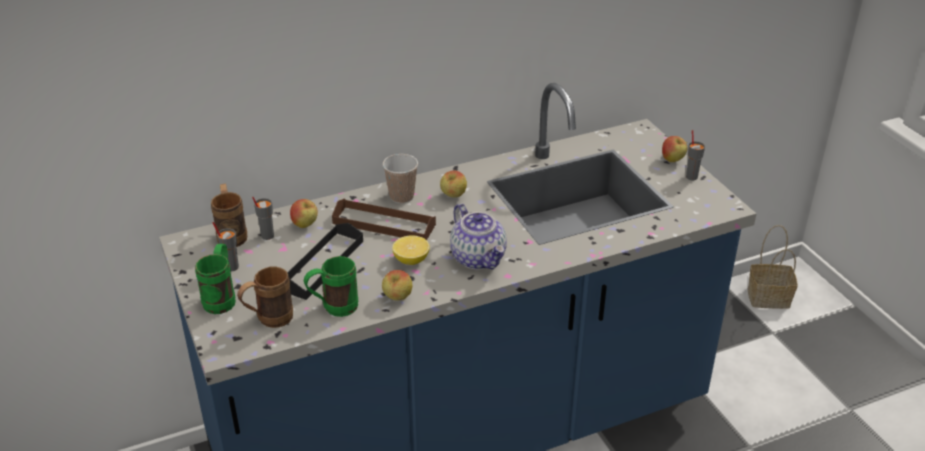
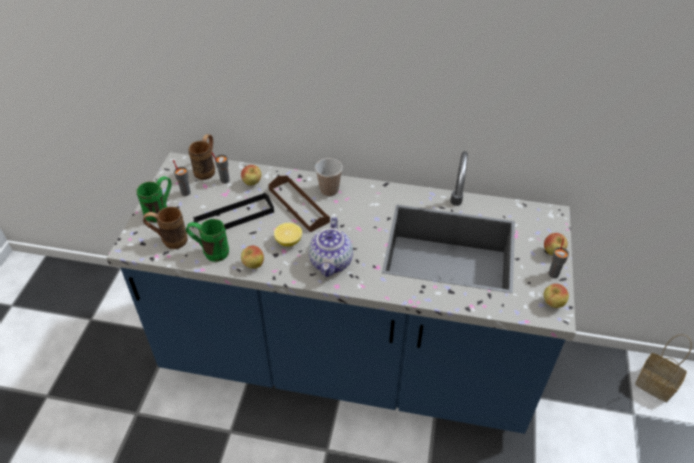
camera: 35 degrees right, 10 degrees up
(453, 196) = (362, 206): apple -> apple (552, 304)

